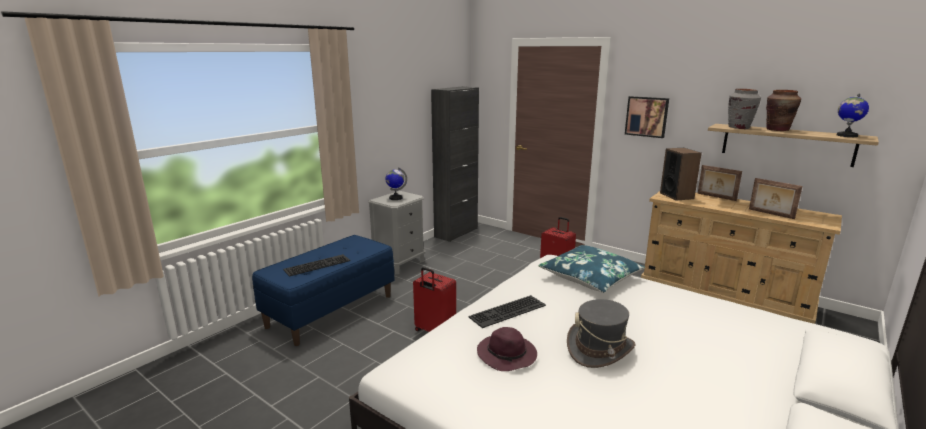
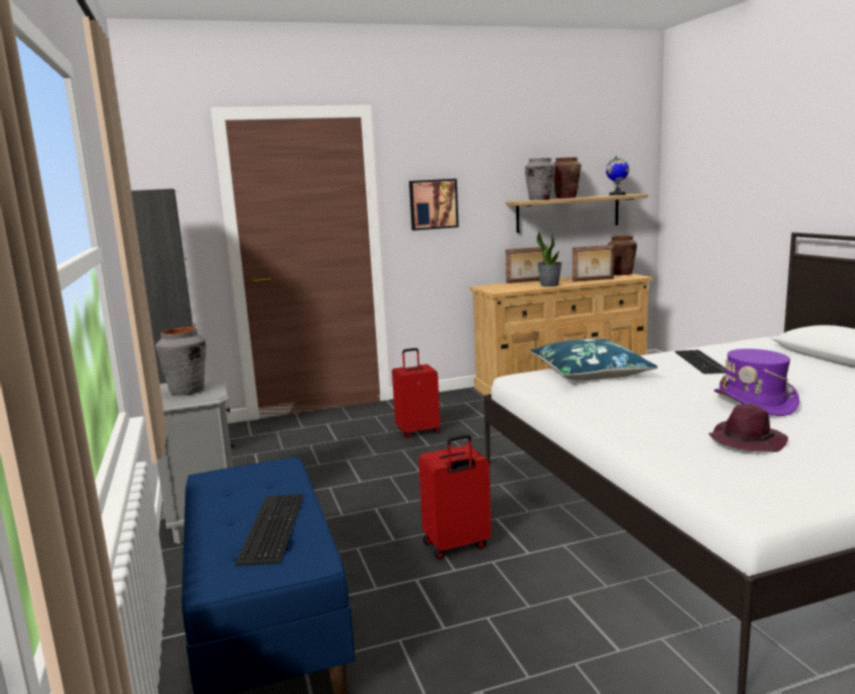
camera: 55 degrees left, 5 degrees down
(395, 198) = (187, 391): globe -> grey vase
(508, 312) = (640, 420): keyboard -> keyboard (703, 362)
(600, 349) = (755, 403): grey hat -> purple hat
(676, 196) = (502, 288): speaker -> none
(716, 205) = (549, 285): none -> potted plant
(824, 218) = (621, 274): none -> brown vase

